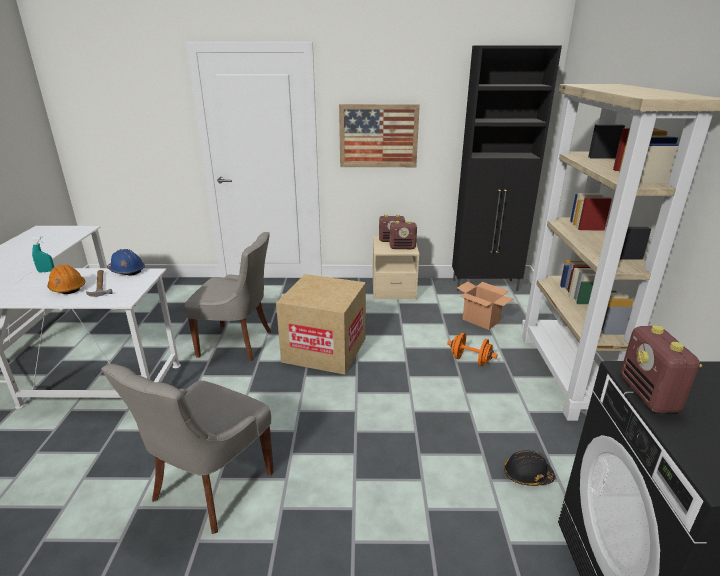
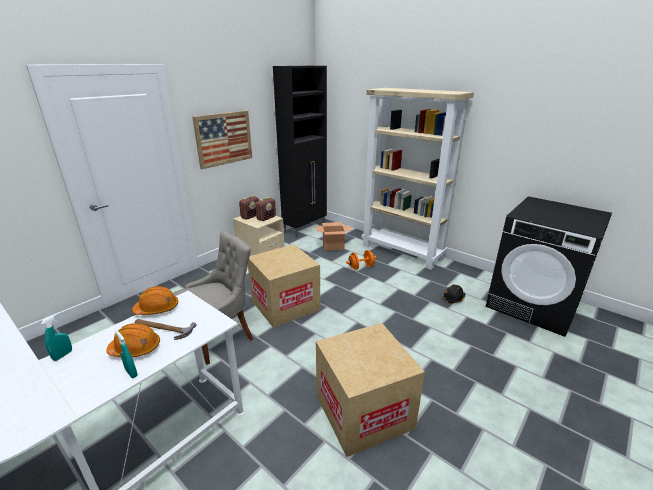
camera: 50 degrees left, 0 degrees up
(36, 299) = (131, 373): none -> turquoise spray bottle
(127, 270) = (157, 309): blue hard hat -> orange hard hat
(210, 487) = (363, 411): grey chair -> cardboard box
(649, 395) = (536, 219): radio -> none

